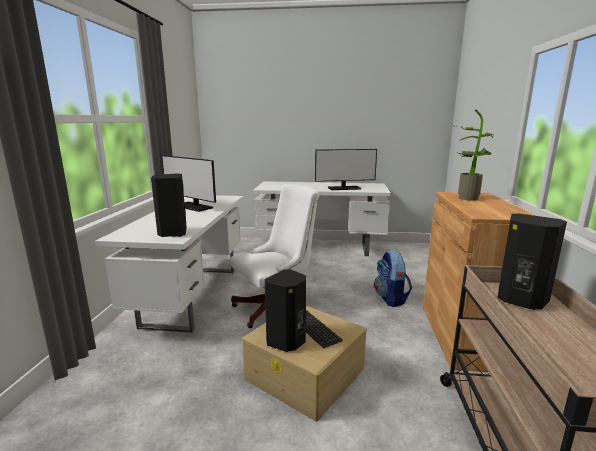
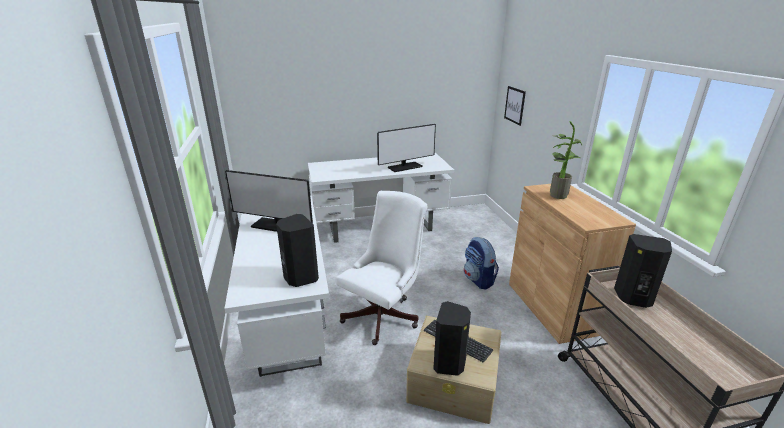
camera: 20 degrees left, 10 degrees up
(463, 134) = (514, 105): none -> picture

